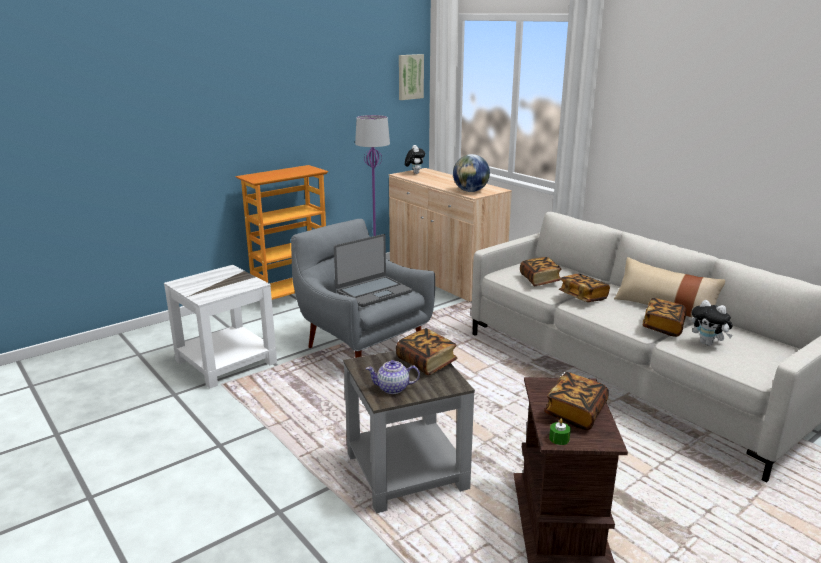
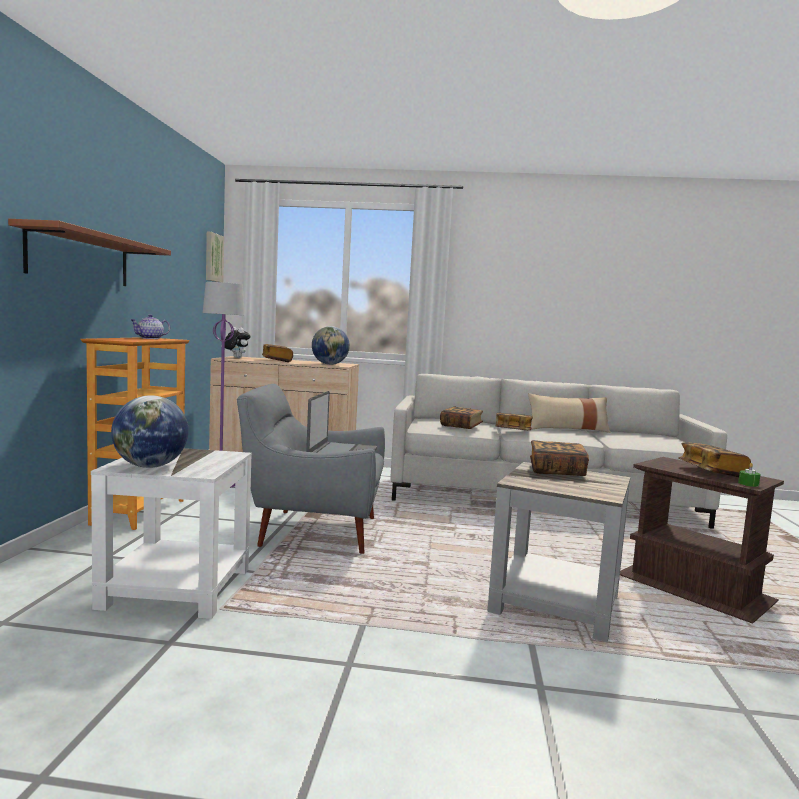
camera: 45 degrees left, 15 degrees down
(193, 285) = (150, 466): none -> globe
(236, 117) = (80, 258): none -> brown shelf
(393, 388) = (589, 489): teapot -> teapot (150, 338)
(663, 327) = (593, 437): book -> book (277, 361)
(708, 343) = (634, 439): plush toy -> none

